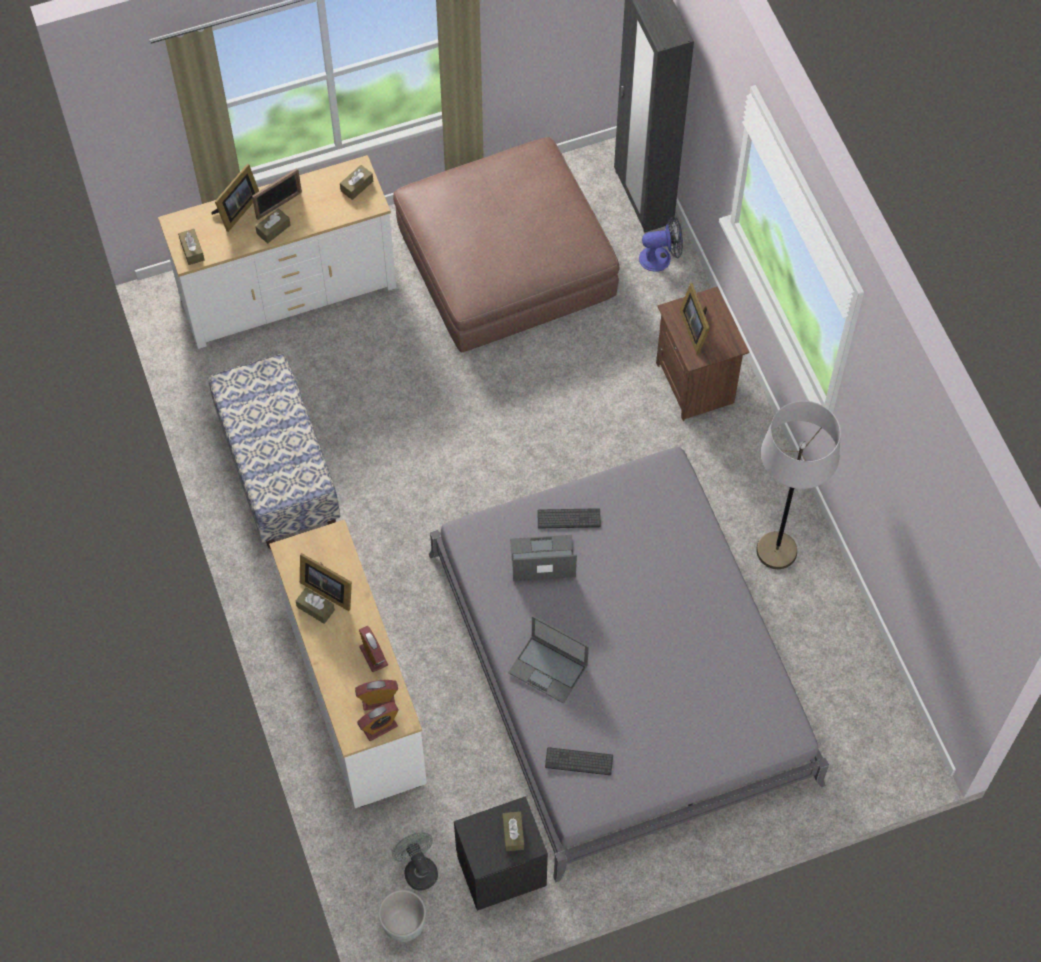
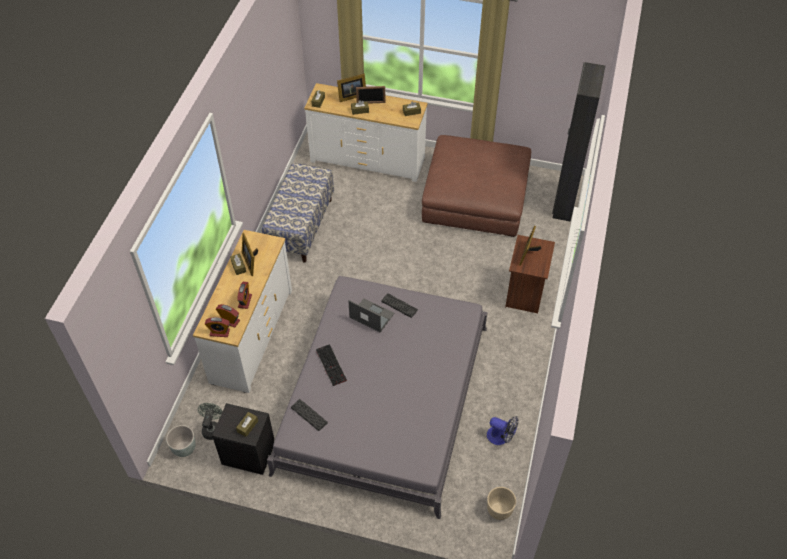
camera: 35 degrees right, 10 degrees down
(549, 669) = (332, 365): laptop -> keyboard
(661, 258) = (552, 232): fan -> fan (501, 437)
(776, 551) = (505, 392): grey floor lamp -> none
(890, 723) = (499, 510): none -> beige planter

